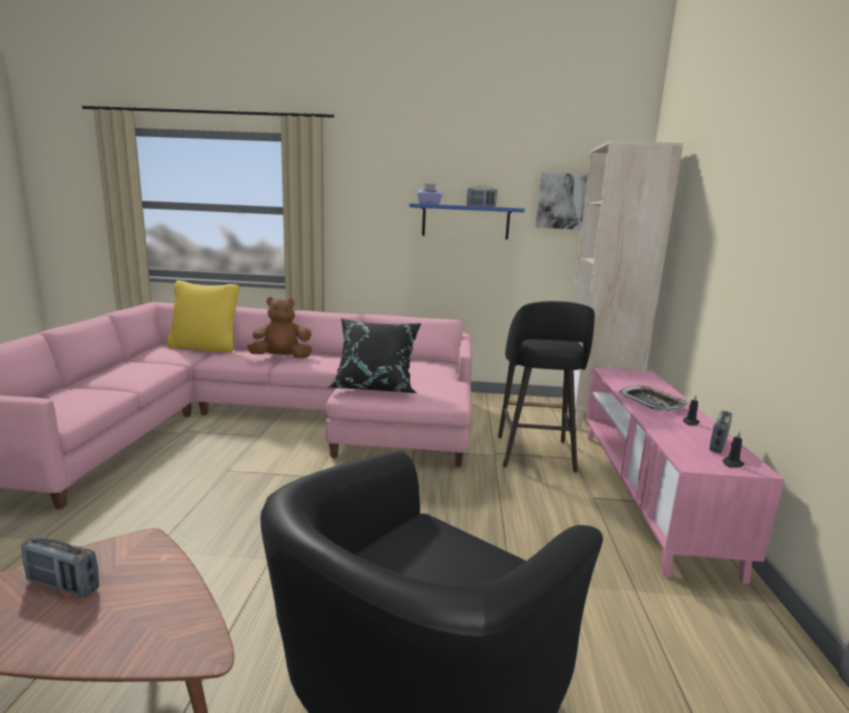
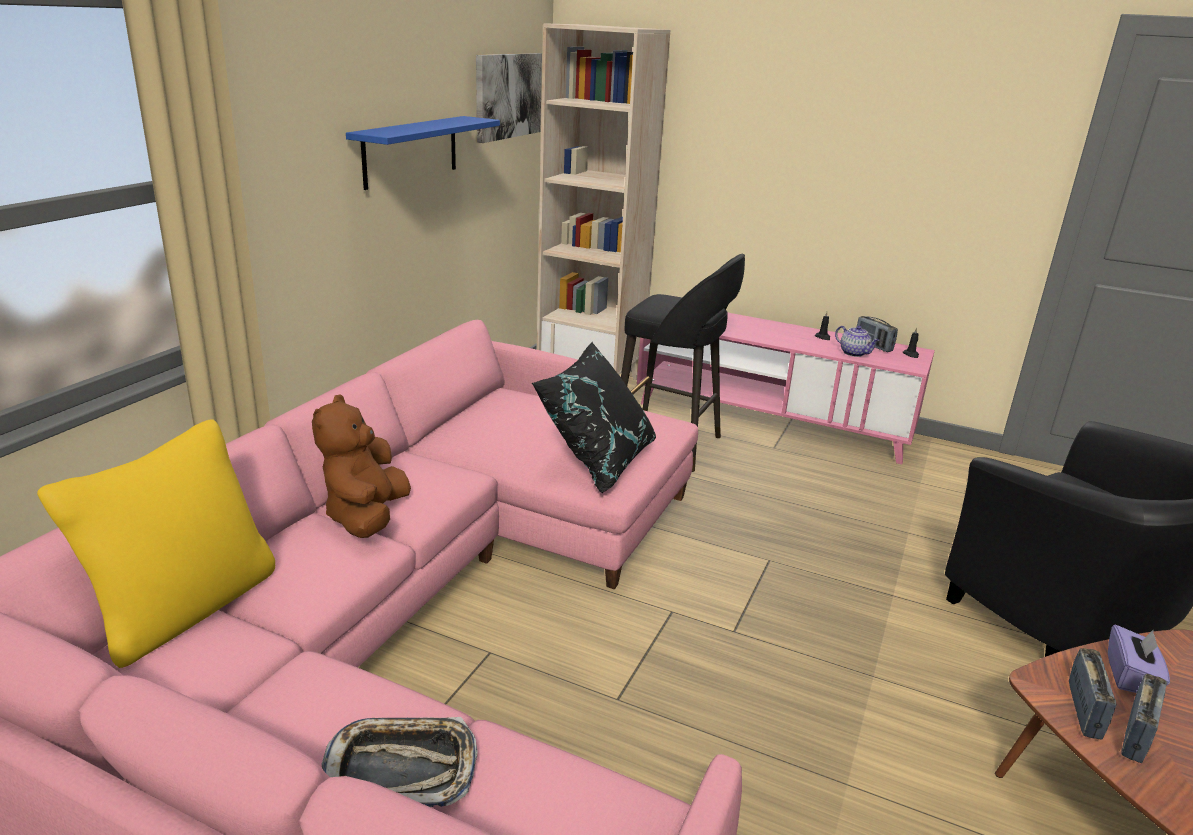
camera: 70 degrees left, 10 degrees up
(429, 204) = (391, 131): purple tissue box -> purple tissue box (1130, 676)
(481, 206) = (438, 122): radio -> radio (1084, 711)
(652, 403) = (769, 333): tray -> tray (401, 769)
(673, 436) = (854, 353): none -> teapot

